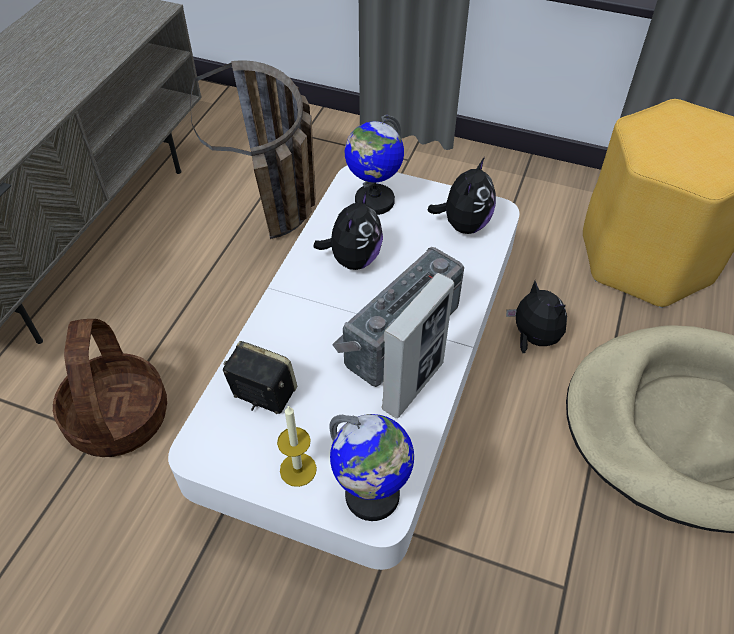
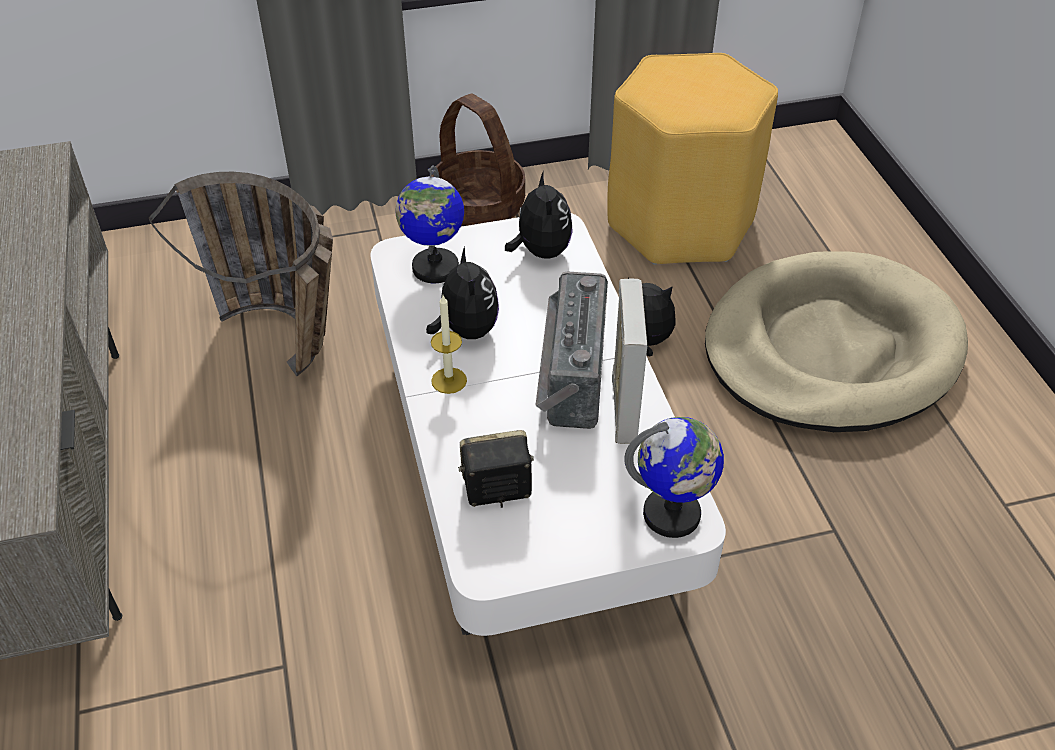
camera: 35 degrees left, 5 degrees down
(118, 417) = (292, 636): basket -> basket (478, 206)
(298, 469) = (590, 531): candle -> candle (449, 380)

